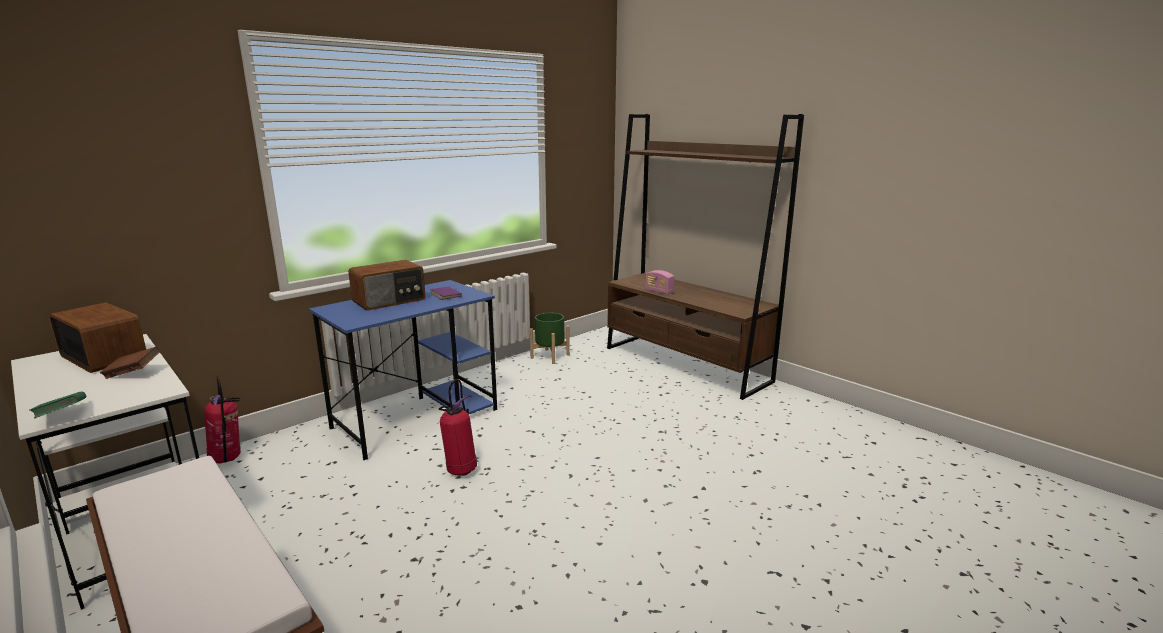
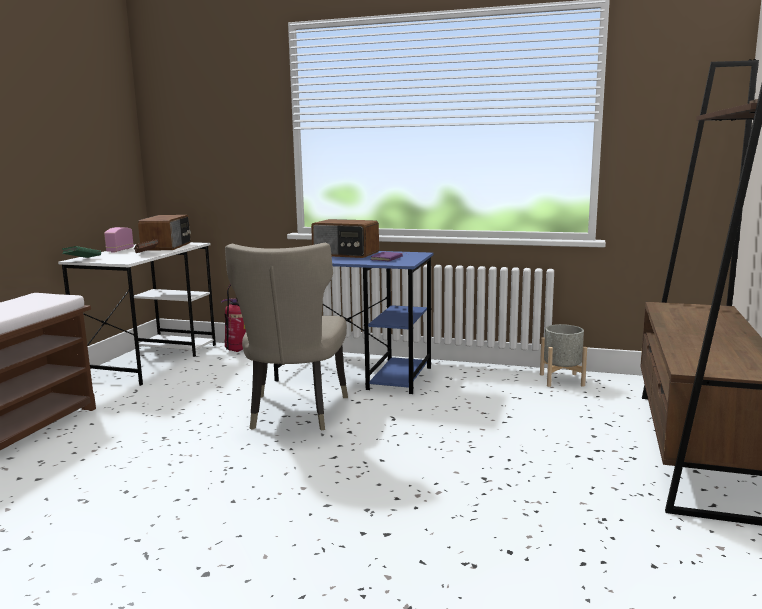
camera: 60 degrees right, 5 degrees down
(461, 470) = (294, 414): fire extinguisher -> beige chair
(549, 356) = (561, 380): green planter -> grey planter
(659, 291) = (669, 323): radio -> radio (120, 250)

